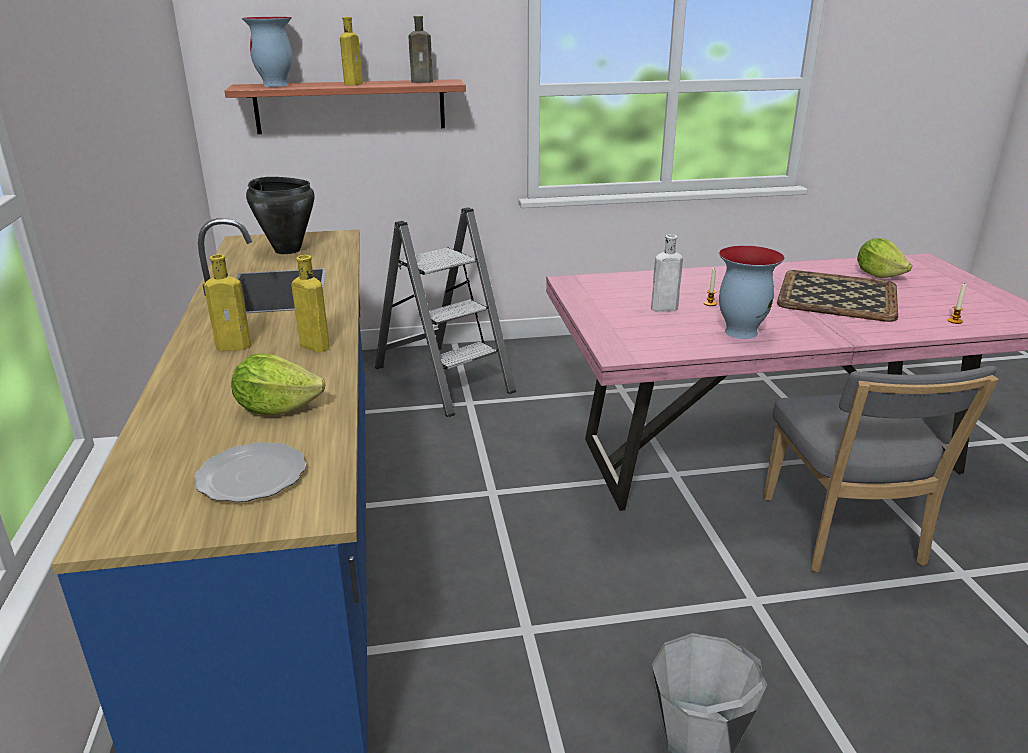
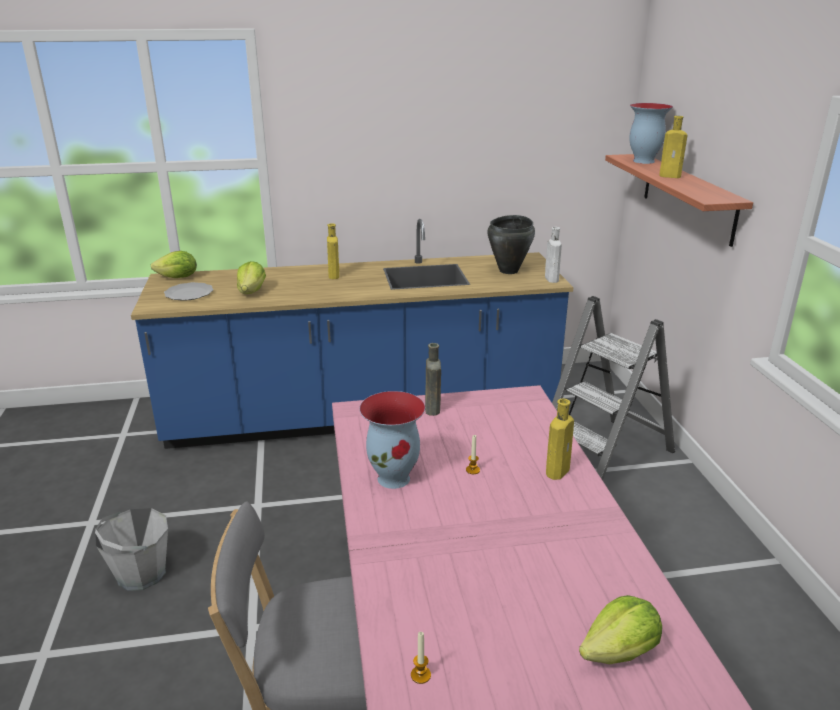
camera: 90 degrees right, 0 degrees up
(127, 509) = (178, 278): none -> lettuce
(313, 345) = (329, 292): yellow bottle -> yellow bottle (558, 470)
(423, 82) = (709, 192): brown bottle -> brown bottle (432, 410)
(662, 308) = (456, 440): white bottle -> white bottle (551, 278)
(836, 295) = (512, 576): tray -> none

